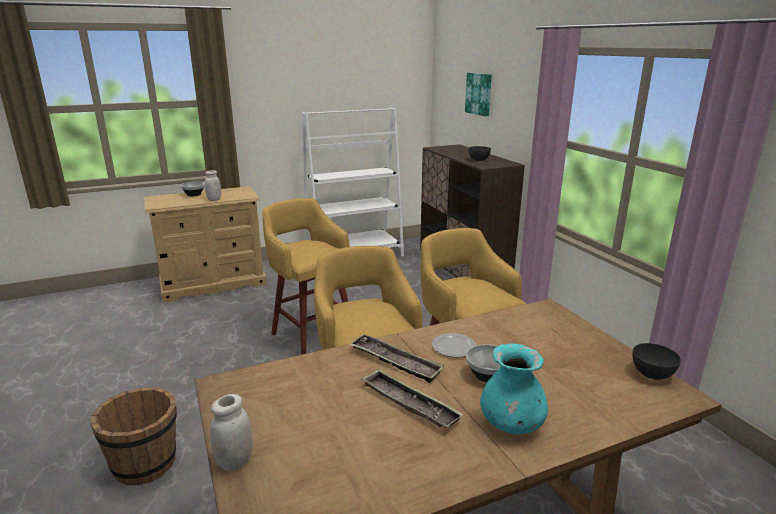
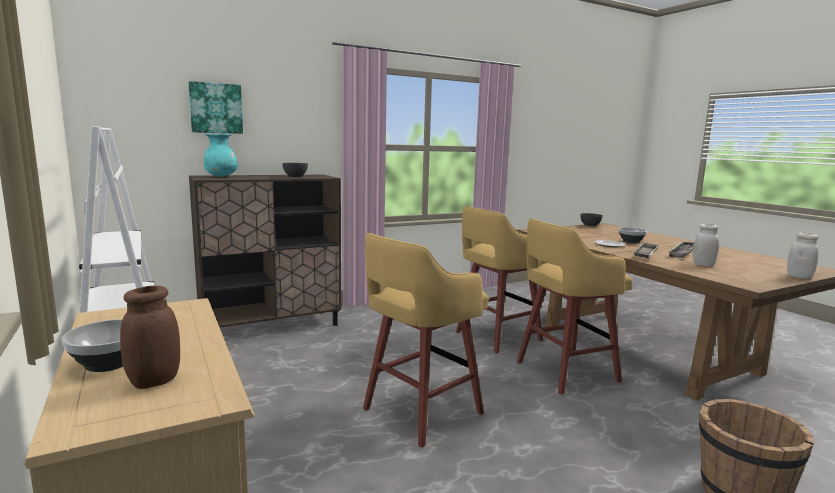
camera: 95 degrees left, 10 degrees down
(174, 200) = (154, 381): none -> brown jar
(214, 199) = (195, 332): white jar -> white jar (703, 265)
(511, 425) = (668, 241): turquoise vase -> turquoise vase (221, 176)

